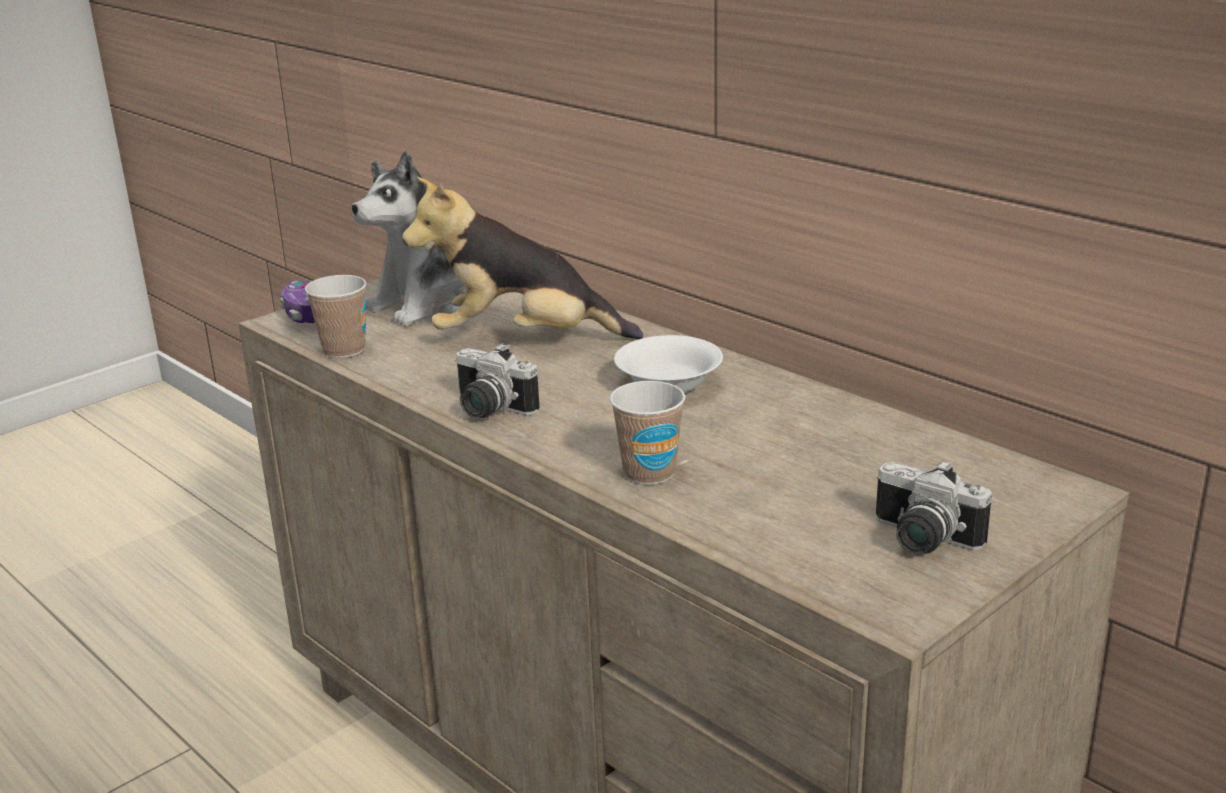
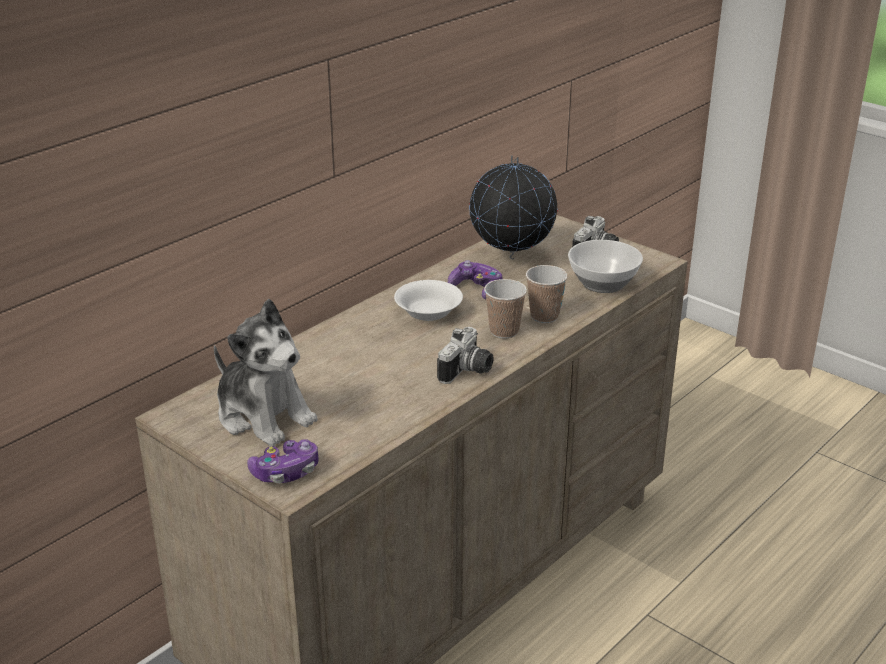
camera: 95 degrees left, 5 degrees up
(344, 350) = (361, 445): cup -> cup (504, 331)
(522, 340) = (351, 368): plush toy -> none
(749, 420) = (477, 289): none -> game controller
(777, 539) = (604, 284): none -> bowl
(877, 451) = (511, 257): none -> globe

